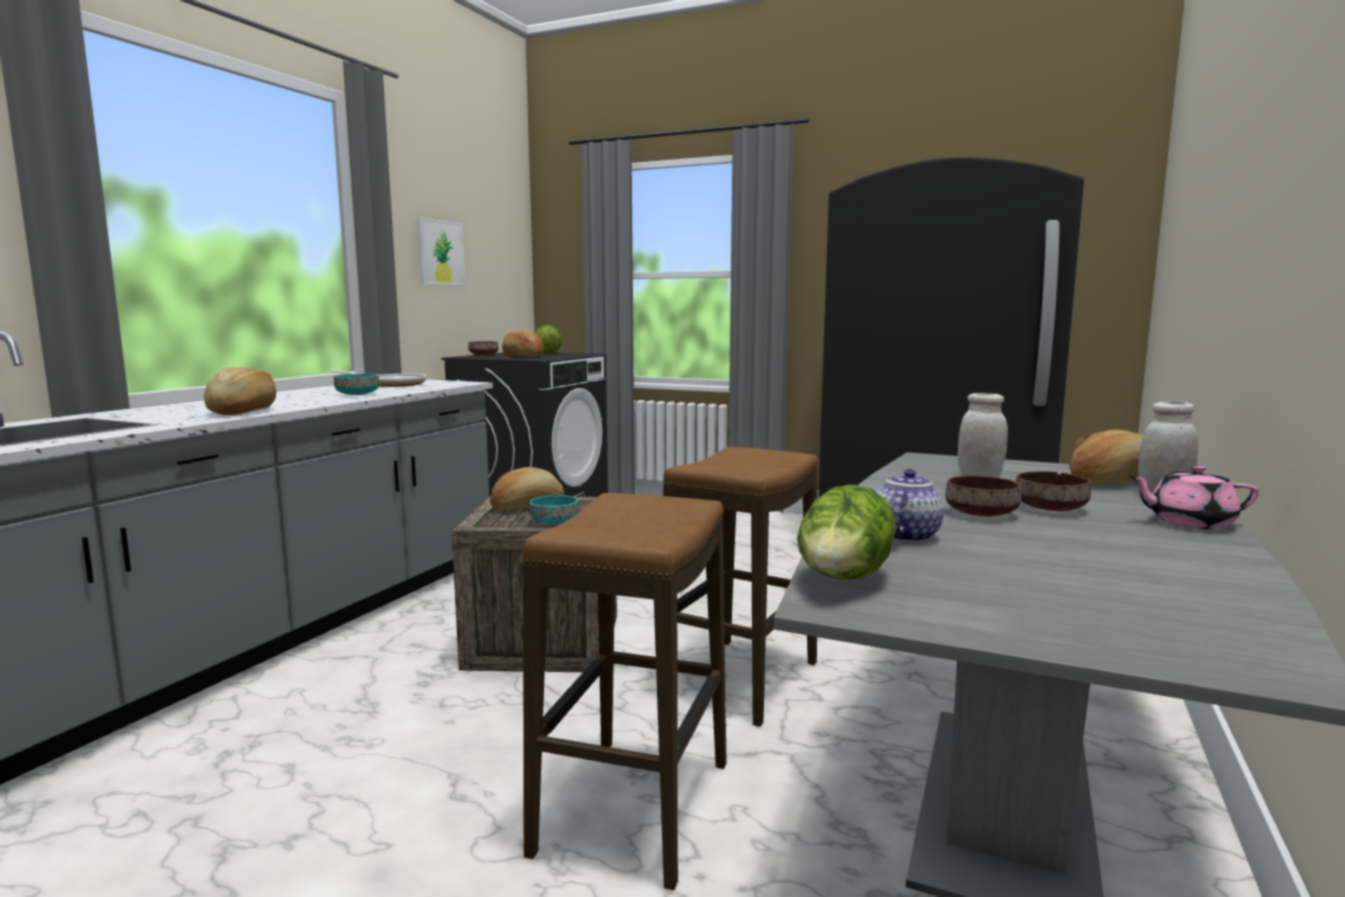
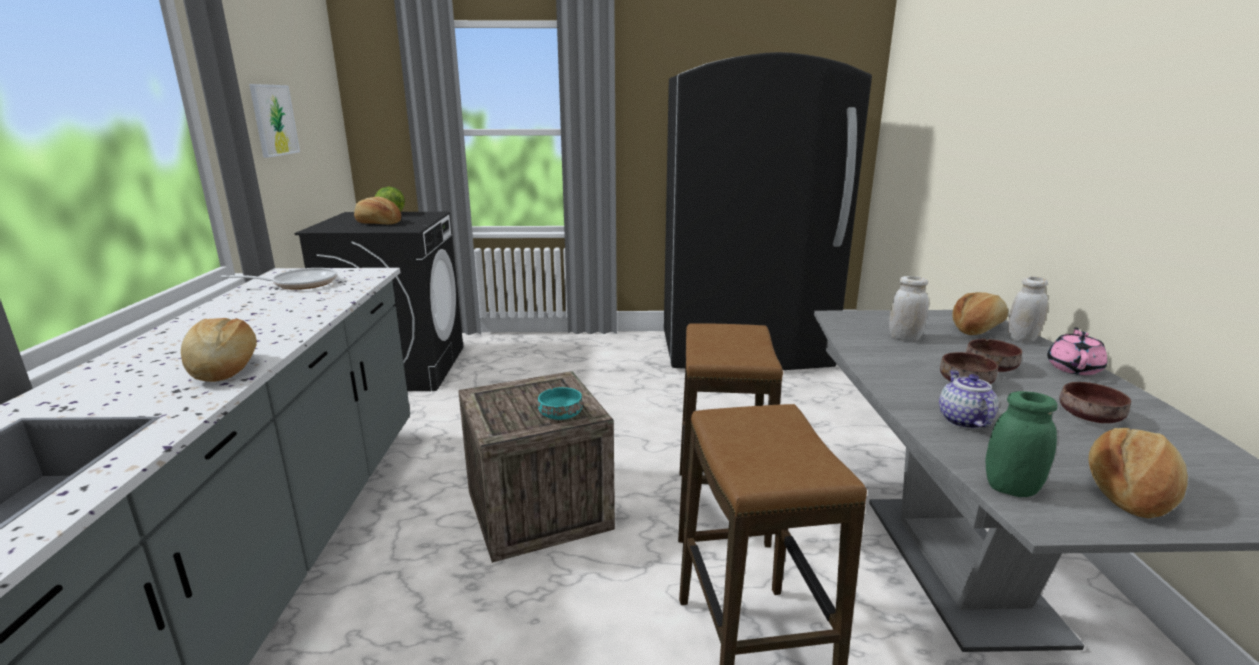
camera: 25 degrees left, 10 degrees up
(356, 394) = (297, 311): turquoise bowl -> none
(483, 355) = (334, 224): brown bowl -> brown bowl (1091, 417)
(527, 507) = (512, 399): bread -> bread (1131, 492)
(843, 581) = (1011, 488): lettuce -> green jar
(1189, 522) = (1074, 368): pink teapot -> pink teapot turned 135 degrees clockwise

